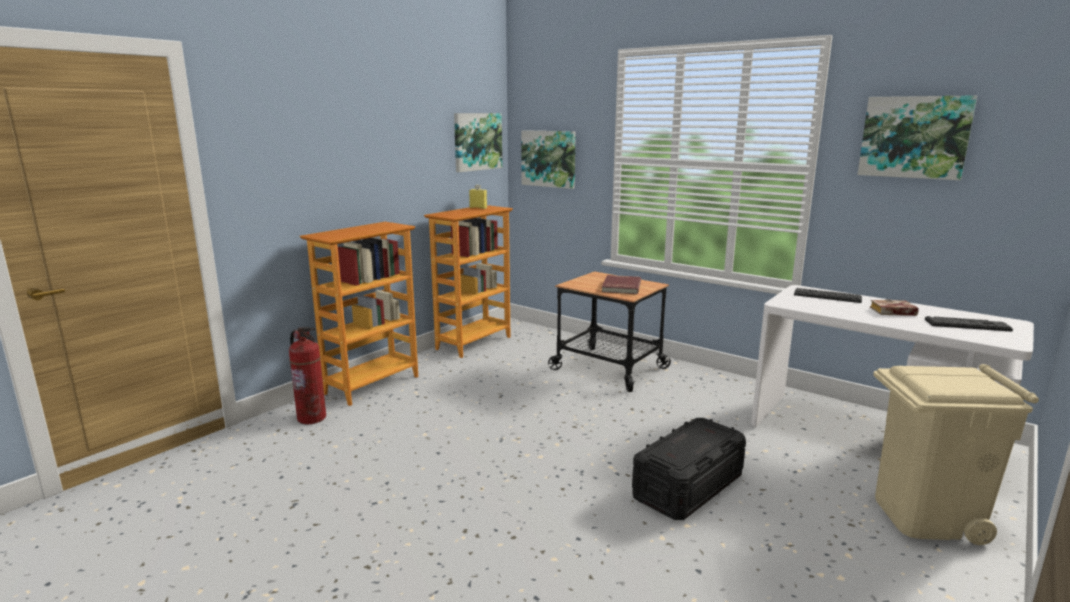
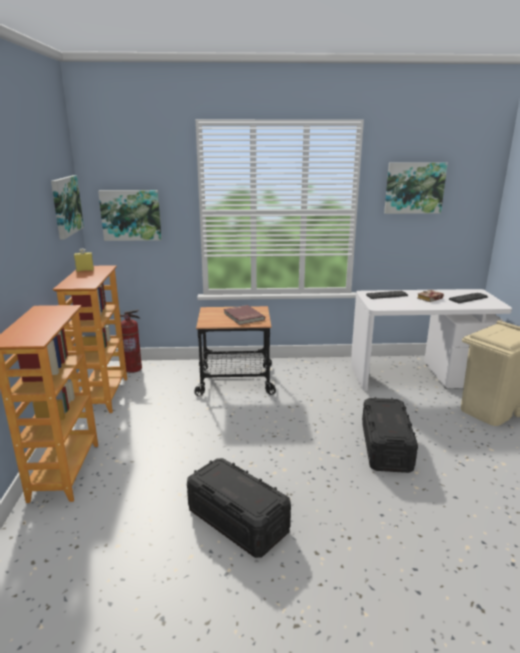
camera: 40 degrees left, 5 degrees up
(311, 418) = (51, 532): fire extinguisher -> fire extinguisher (133, 369)
(439, 473) = (237, 520): none -> black storage box

